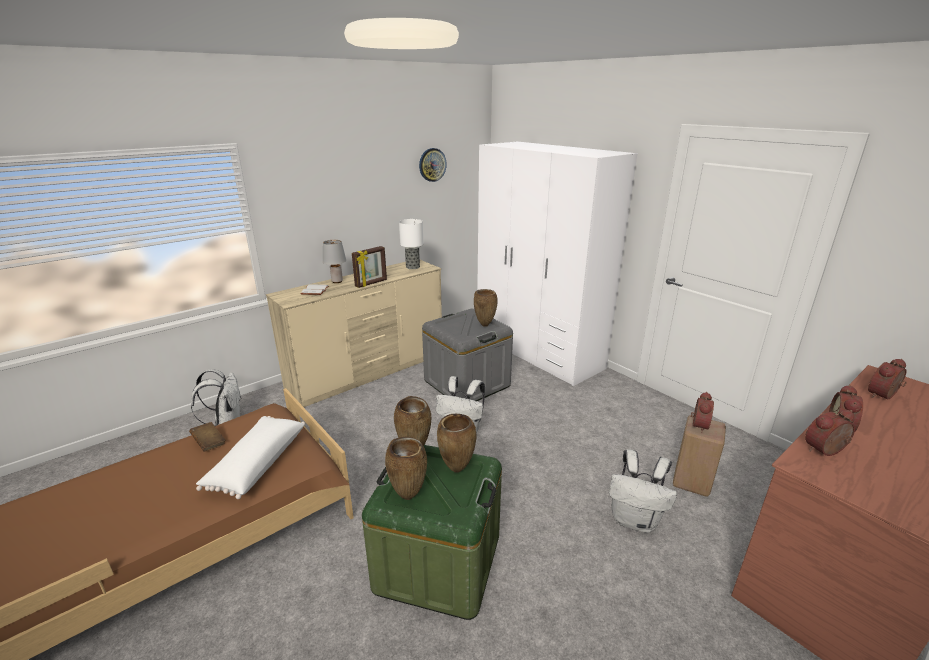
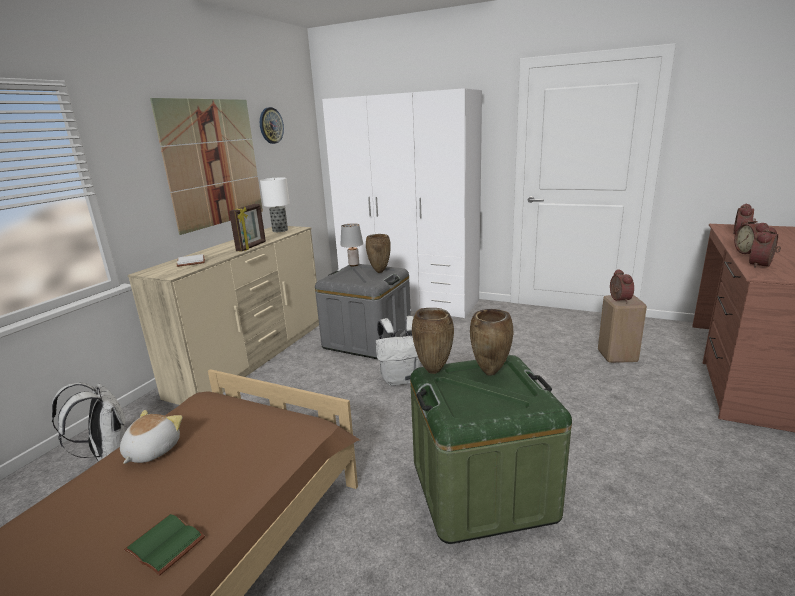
camera: 25 degrees left, 5 degrees down
(167, 516) = (168, 544): none -> green book
(209, 443) = (151, 451): brown book -> plush toy
(256, 464) = (242, 449): white pillow -> none
(337, 281) = (208, 252): grey table lamp -> grey table lamp (353, 265)
(365, 201) = (214, 163): none -> picture
(409, 495) = (472, 406): brown vase -> none
(635, 520) = (606, 394): white backpack -> none

